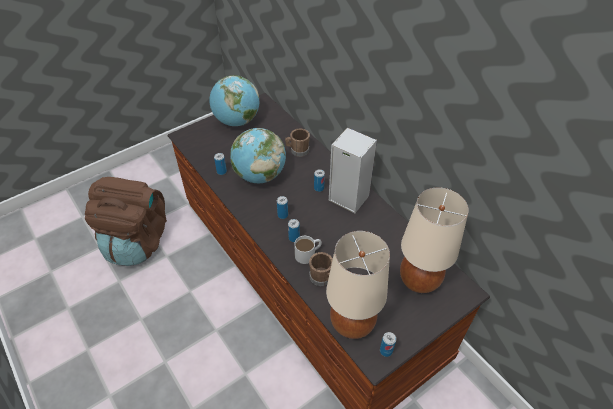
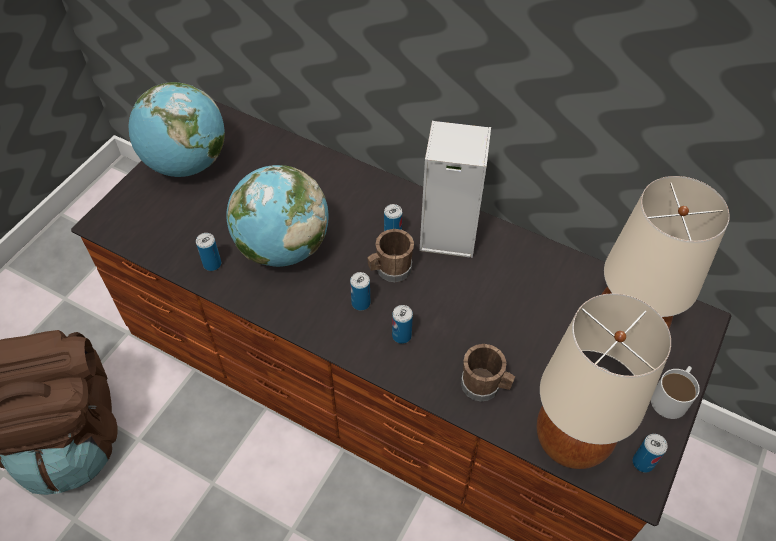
camera: 25 degrees left, 5 degrees up
(297, 150) = (321, 182): brown mug -> brown mug (390, 270)
(308, 254) = (439, 353): white mug -> white mug (672, 396)

